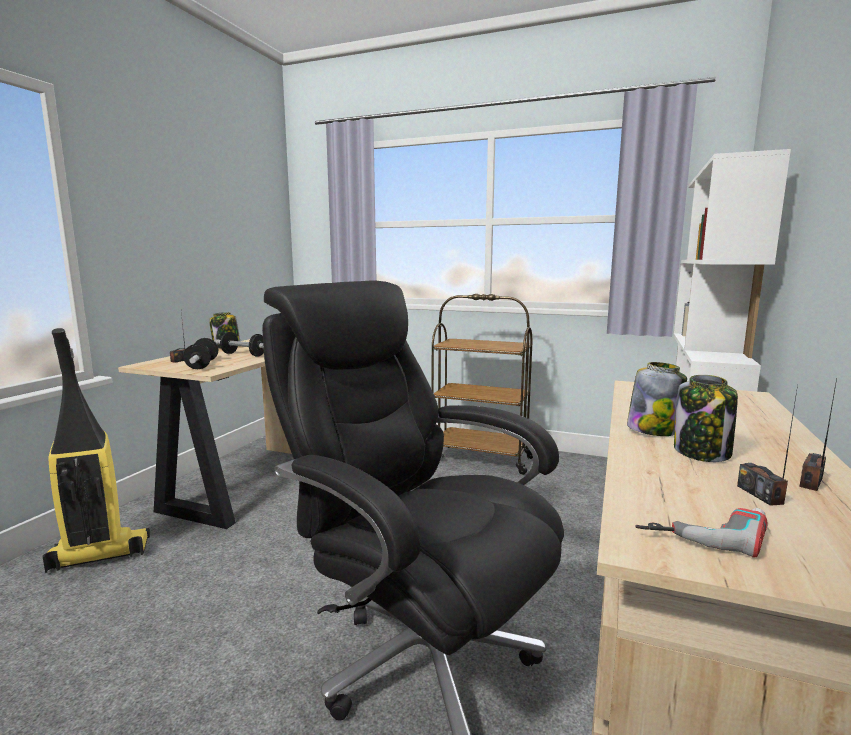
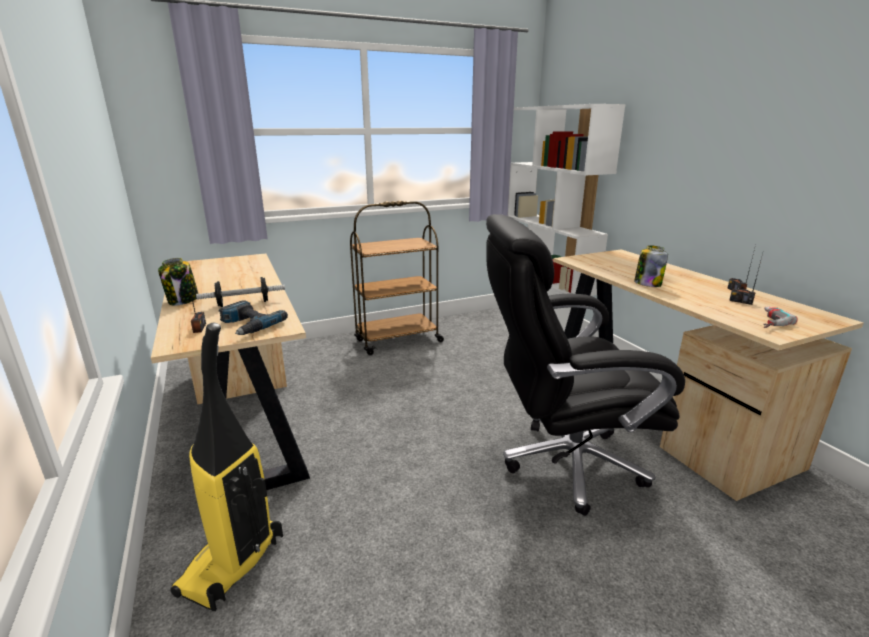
camera: 45 degrees left, 10 degrees up
(202, 365) = (247, 325): dumbbell -> power drill
(702, 452) = (687, 289): jar -> none

